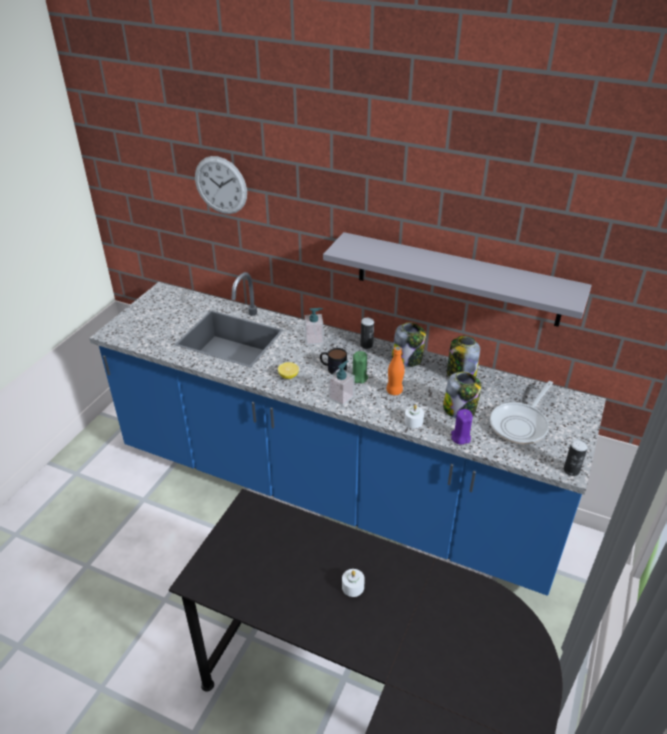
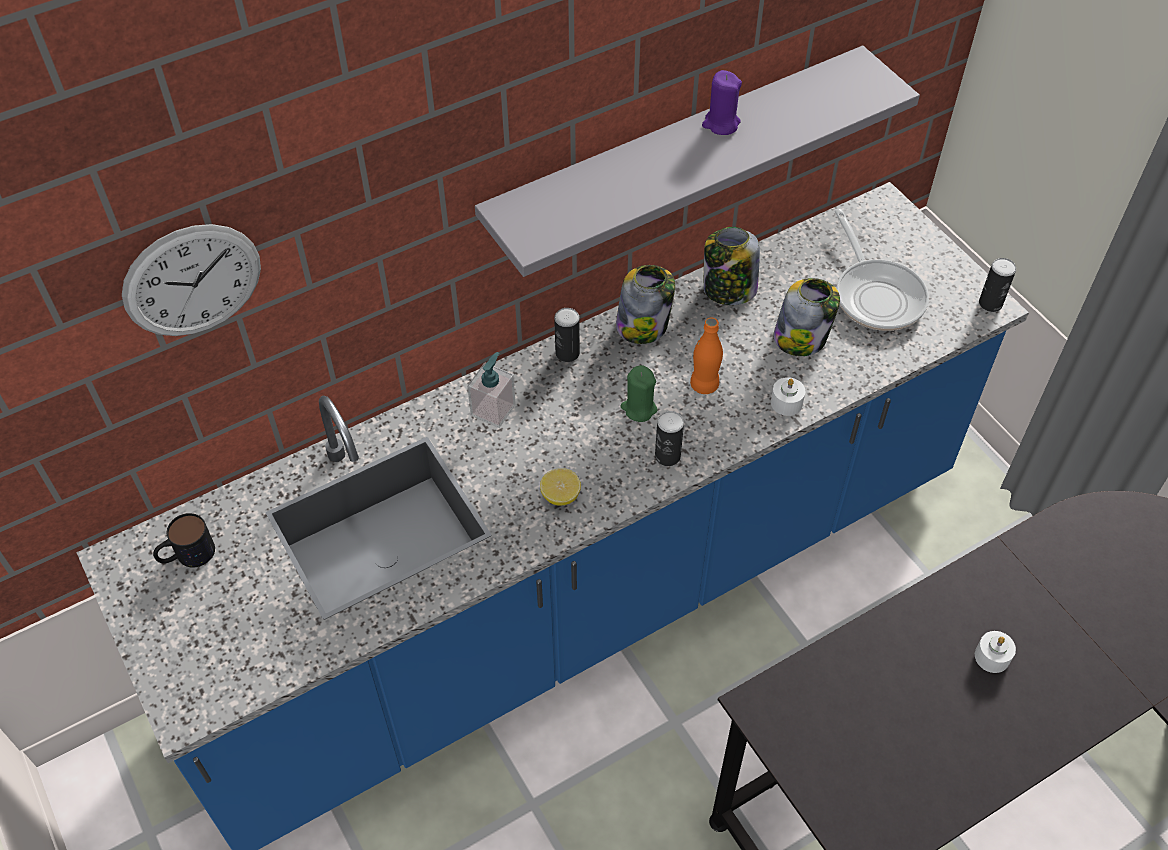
camera: 55 degrees left, 15 degrees up
(332, 368) = (589, 427): mug -> mug (187, 555)
(341, 397) = (667, 456): soap dispenser -> can
(460, 437) = (855, 372): purple candle -> purple candle (721, 124)

